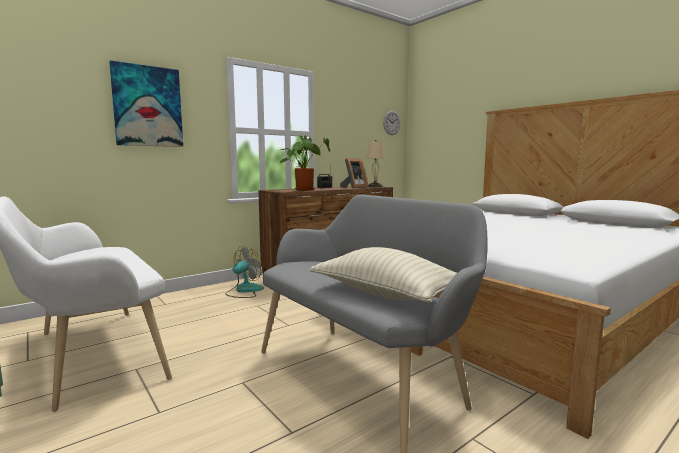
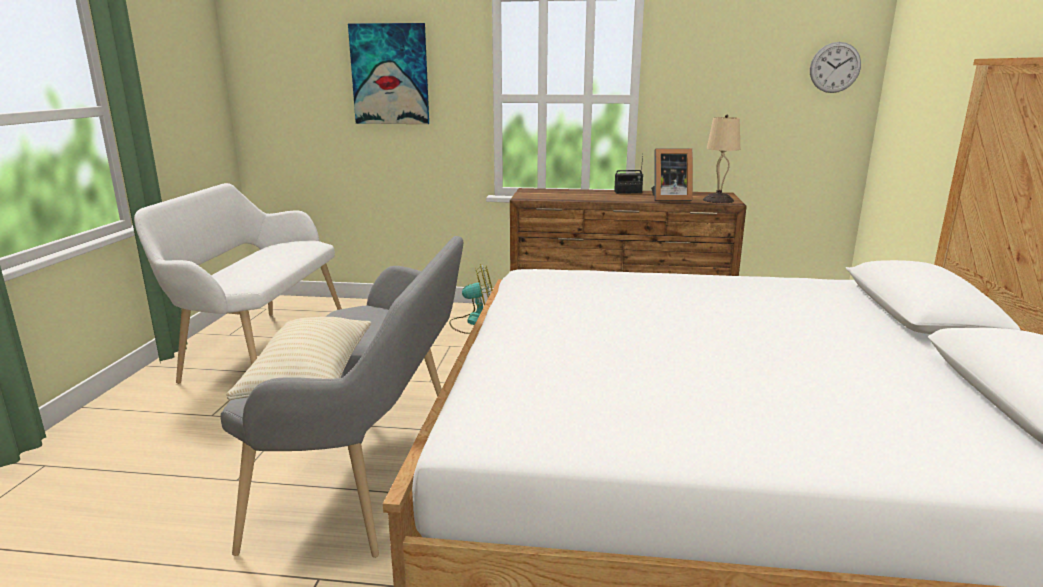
camera: 45 degrees right, 10 degrees up
(304, 189) = (569, 196): potted plant -> none

